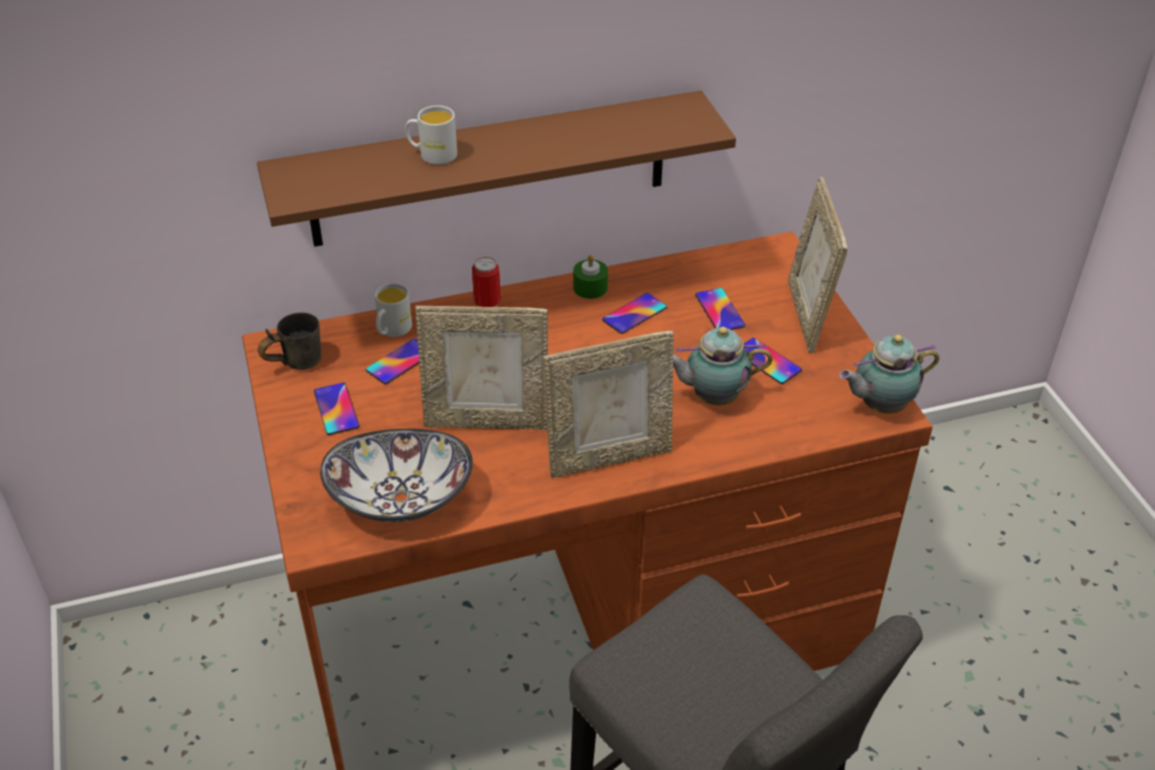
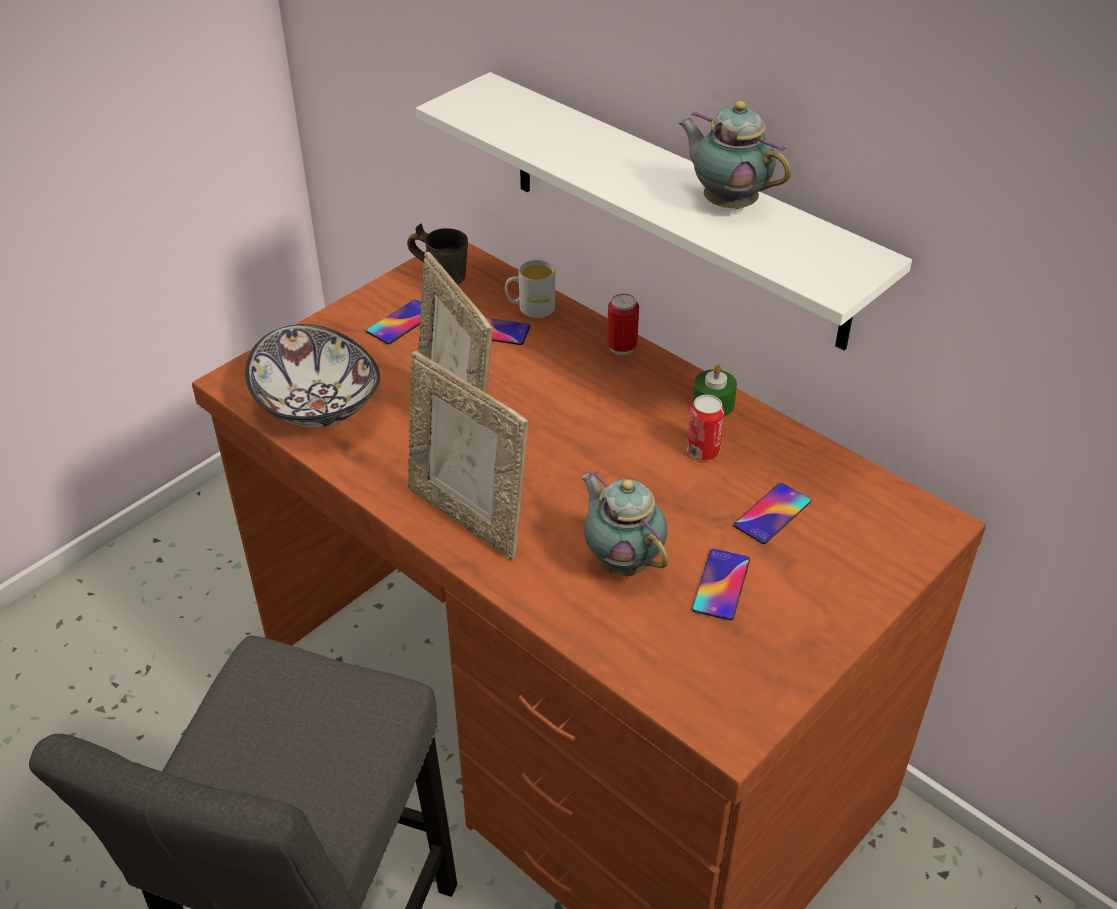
camera: 60 degrees right, 0 degrees up
(432, 154) = (591, 145): white mug -> none
(489, 169) = (675, 210): brown shelf -> white shelf
(634, 314) = (703, 451): phone -> can
(808, 316) = (836, 592): picture frame -> none
(879, 406) = (731, 716): teapot -> teapot (727, 203)

